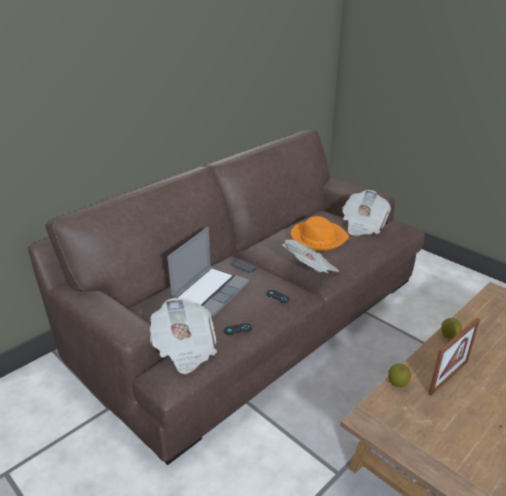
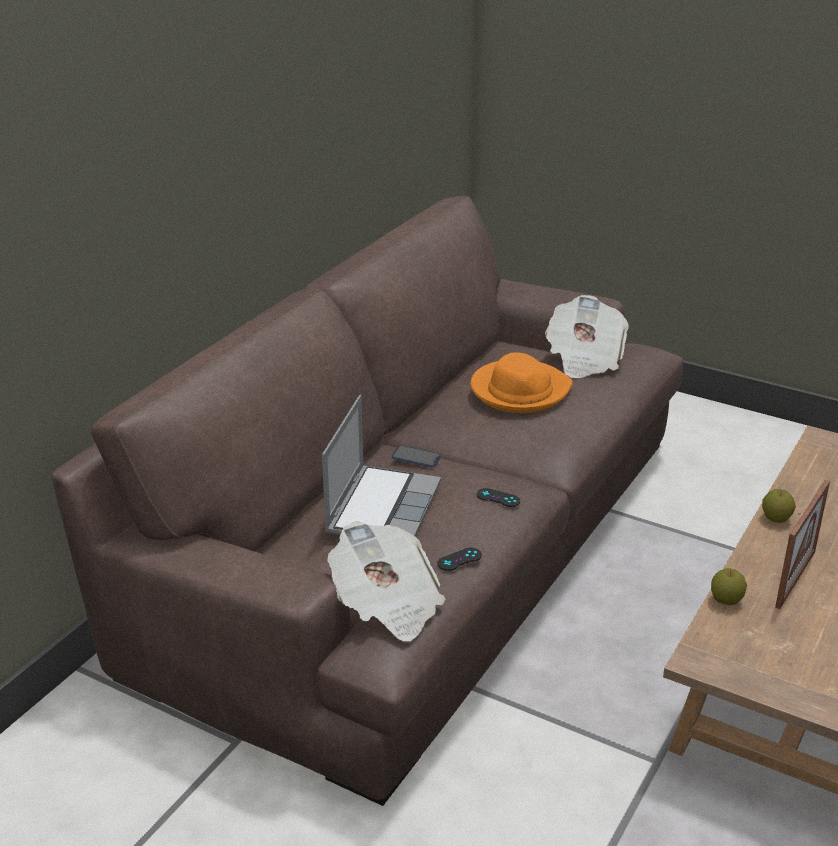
camera: 15 degrees left, 0 degrees up
(310, 269) = (530, 446): newspaper -> none

